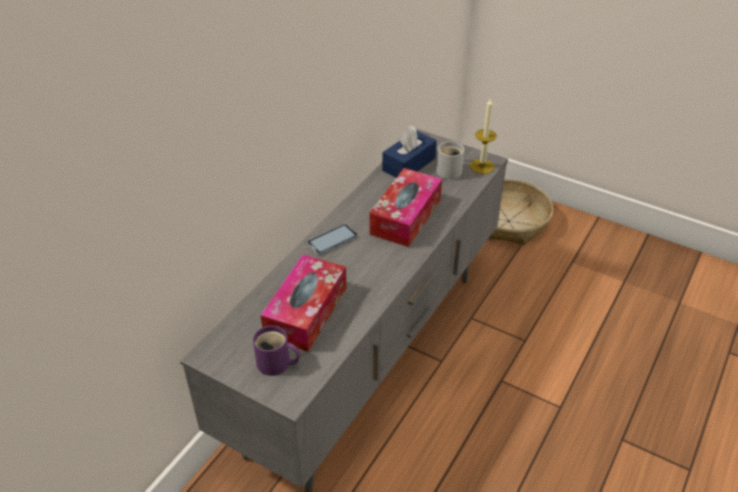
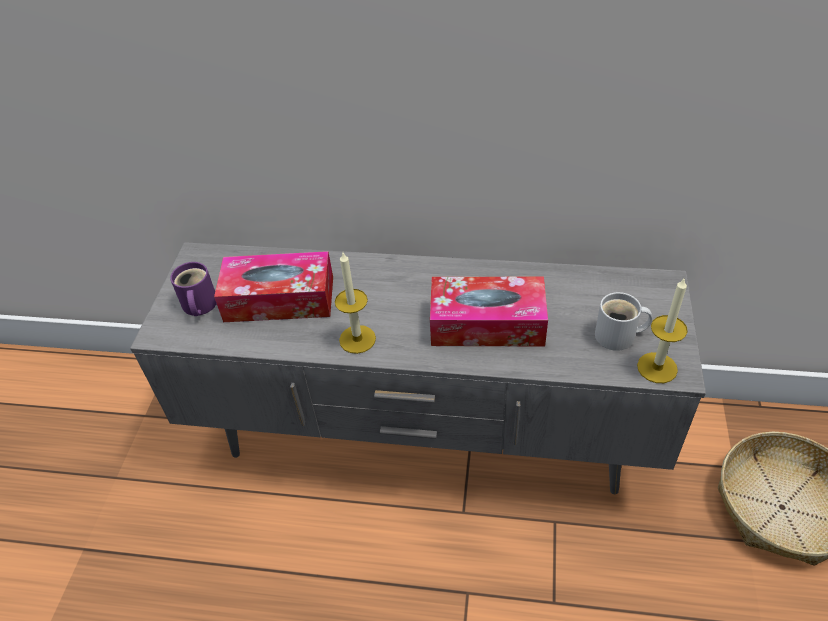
camera: 70 degrees right, 5 degrees up
(332, 240) = (403, 276): phone -> none
(379, 280) = (357, 339): none -> candle
(409, 164) = (597, 291): blue tissue box -> none

